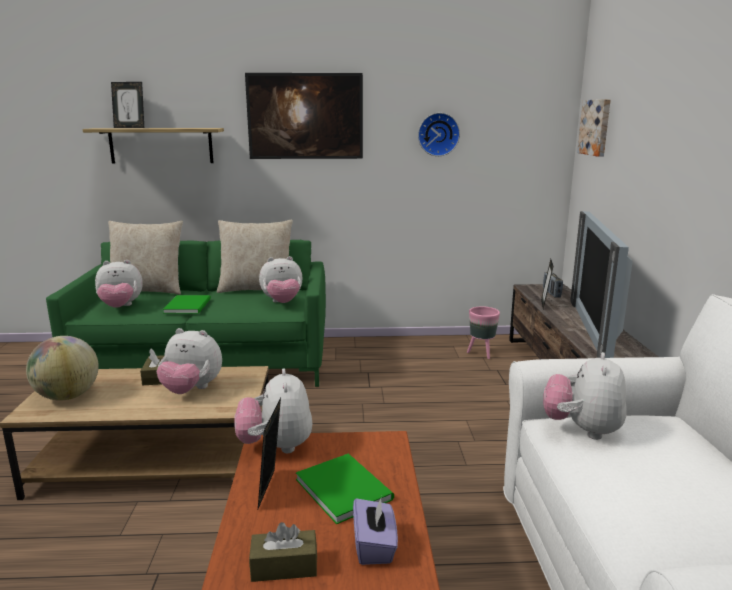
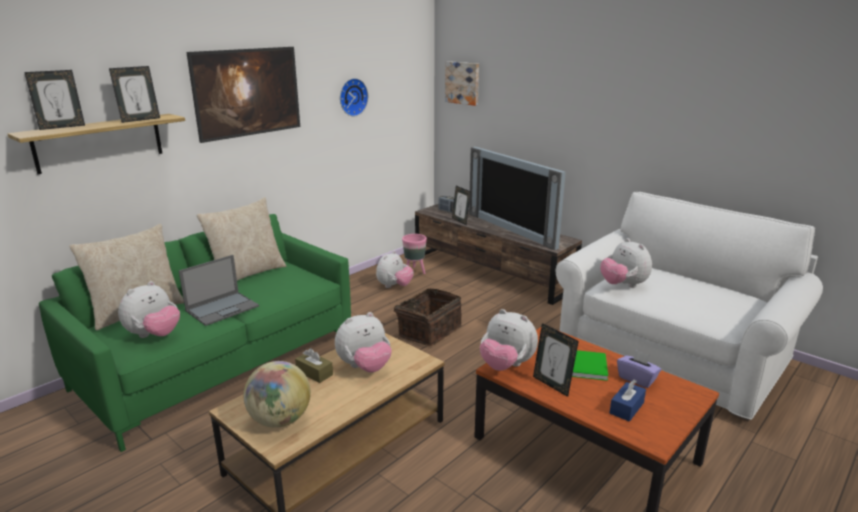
camera: 45 degrees left, 5 degrees up
(185, 128) = (140, 120): none -> picture frame
(189, 305) = (223, 308): green book -> laptop
(282, 303) = (299, 277): plush toy -> plush toy (394, 286)
(284, 566) = (626, 408): brown tissue box -> blue tissue box
(395, 410) = (428, 331): none -> basket

